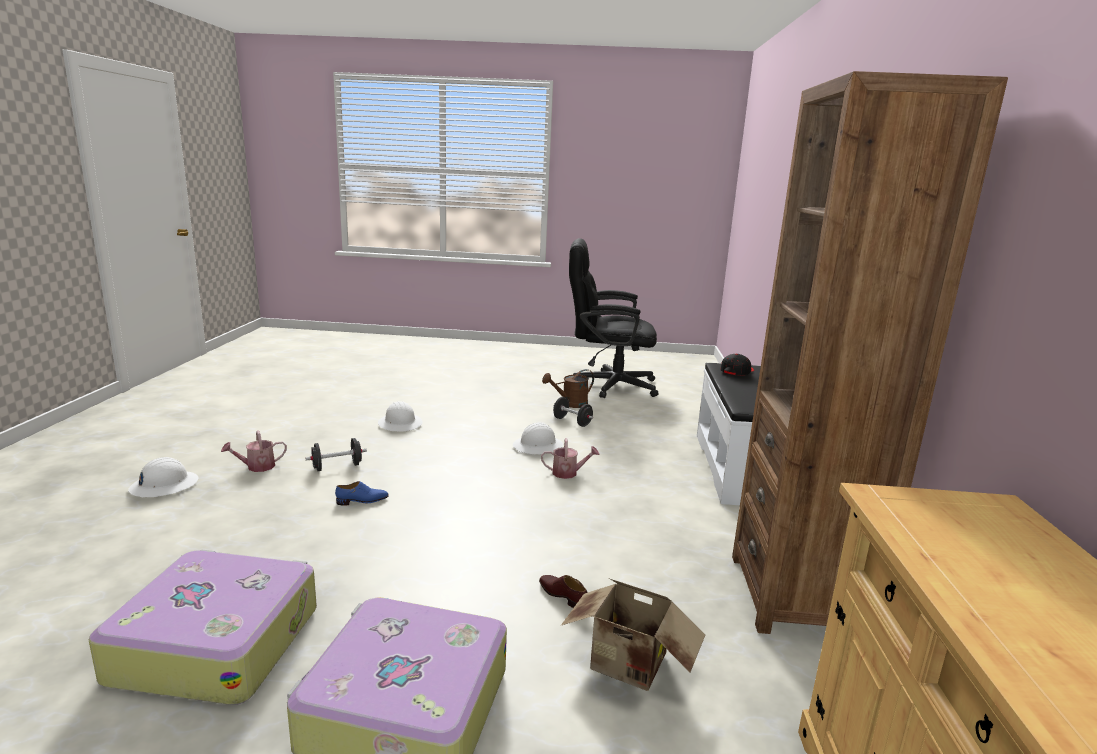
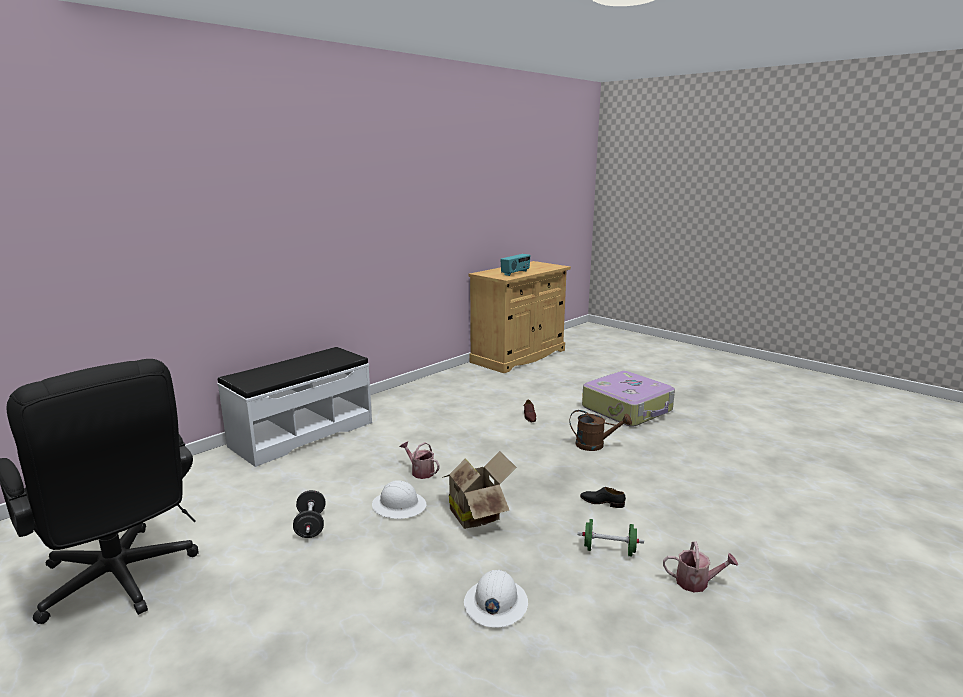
camera: 140 degrees left, 0 degrees up
(164, 485) = (796, 587): white hard hat -> none
(217, 642) = (707, 448): suitcase -> none
(337, 467) = (609, 550): black dumbbell -> green dumbbell
(362, 501) = (602, 502): blue shoe -> black shoe
(570, 404) = (252, 558): brown watering can -> brown watering can (595, 445)
(628, 668) = (534, 394): cardboard box -> cardboard box (477, 514)
(737, 371) = (262, 377): black cap -> none
(797, 596) = (431, 389): brown bookcase -> none
(954, 546) = (515, 273): none -> radio

